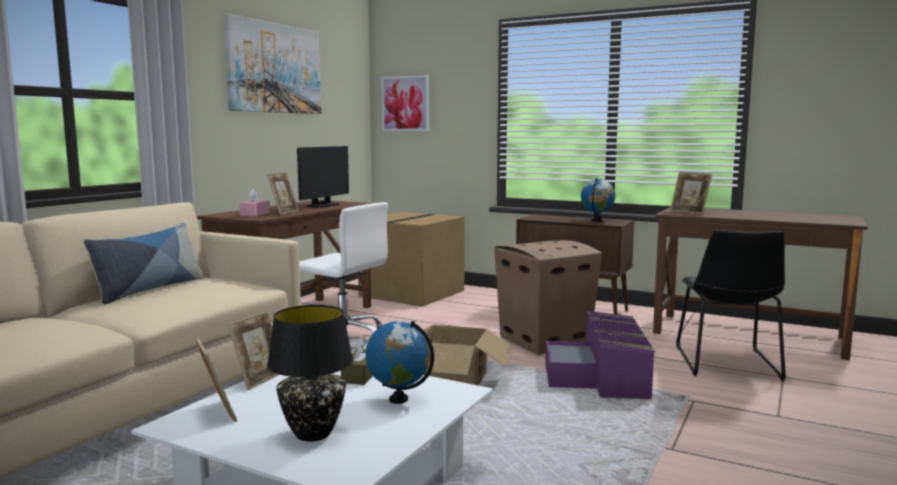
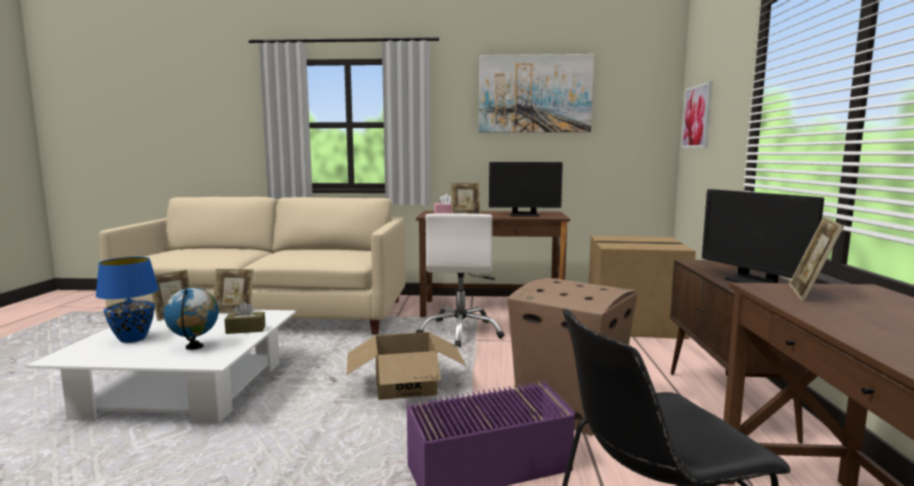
camera: 65 degrees right, 0 degrees up
(149, 289) = (324, 250): pillow -> none
(313, 433) = (133, 339): black table lamp -> blue table lamp
(597, 221) = (754, 282): globe -> monitor

